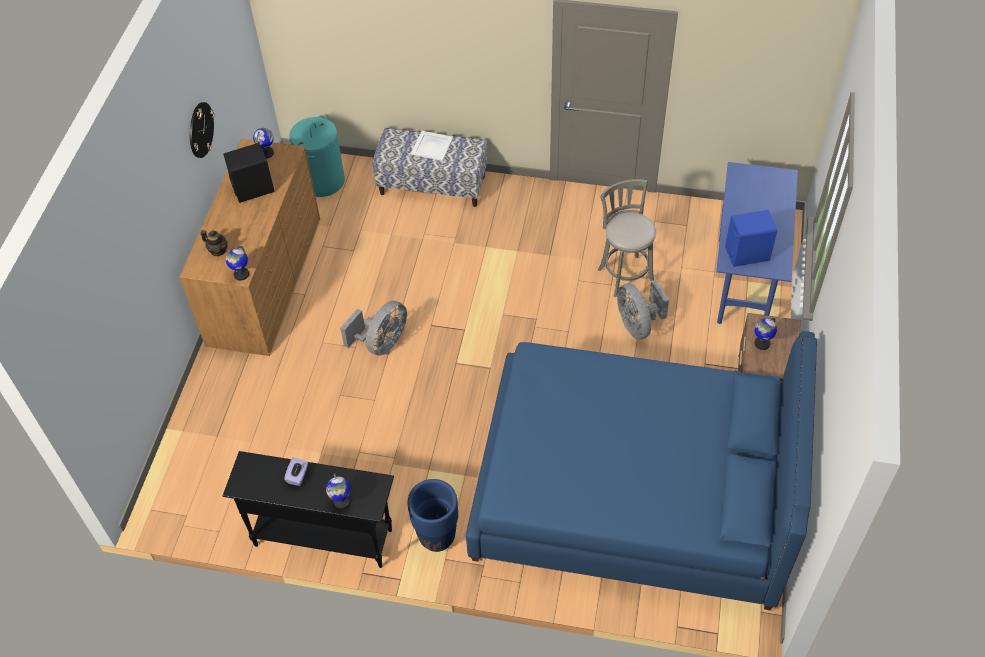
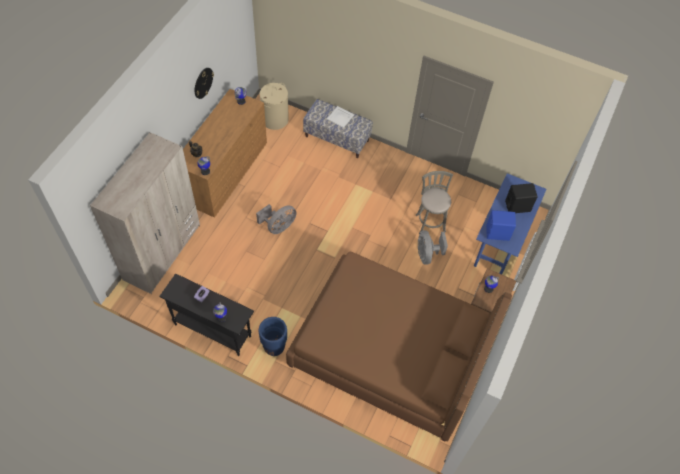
camera: 10 degrees right, 5 degrees up
(197, 433) = (162, 252): none -> beige wardrobe
(253, 188) = (227, 121): black speaker -> black speaker (517, 206)
(322, 181) = (275, 120): turquoise laundry basket -> beige laundry basket
(632, 491) = (390, 352): blue bed -> brown bed

